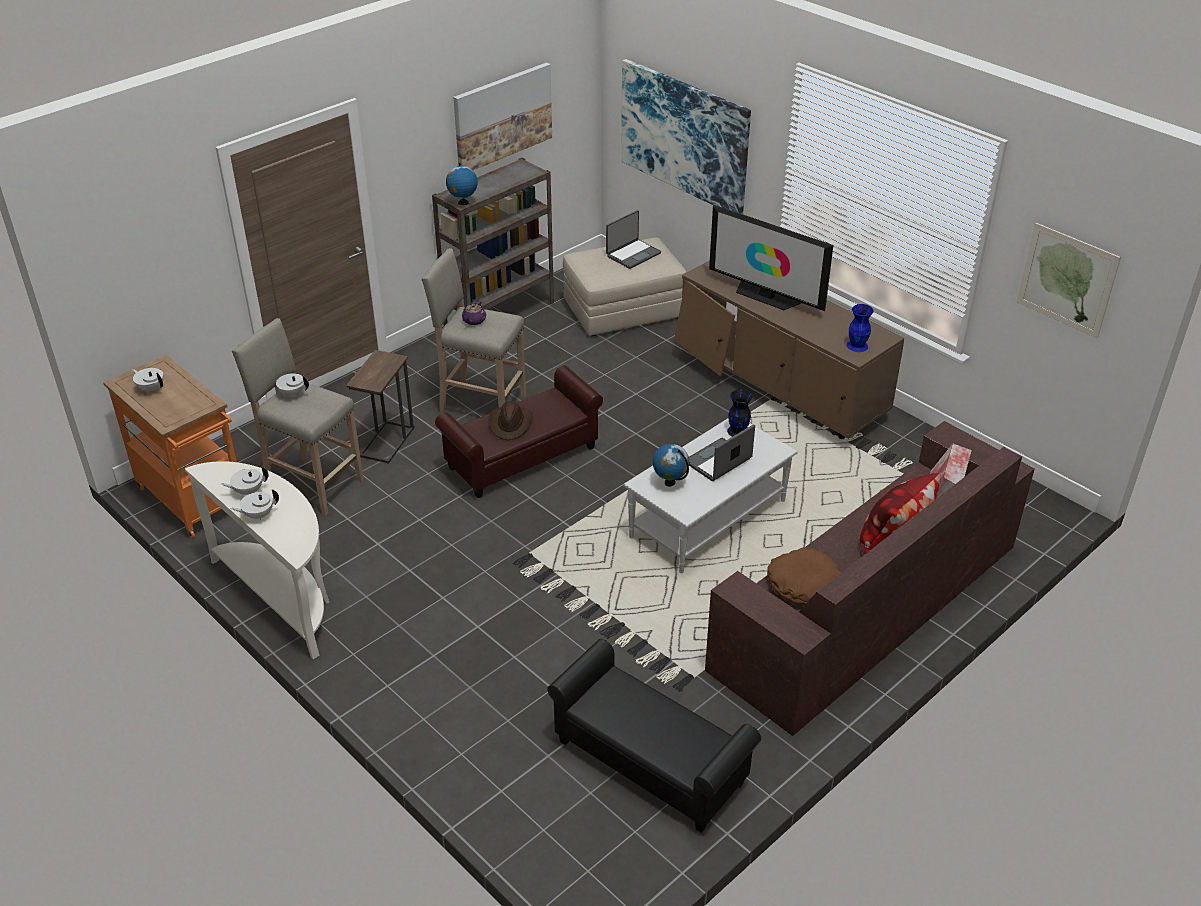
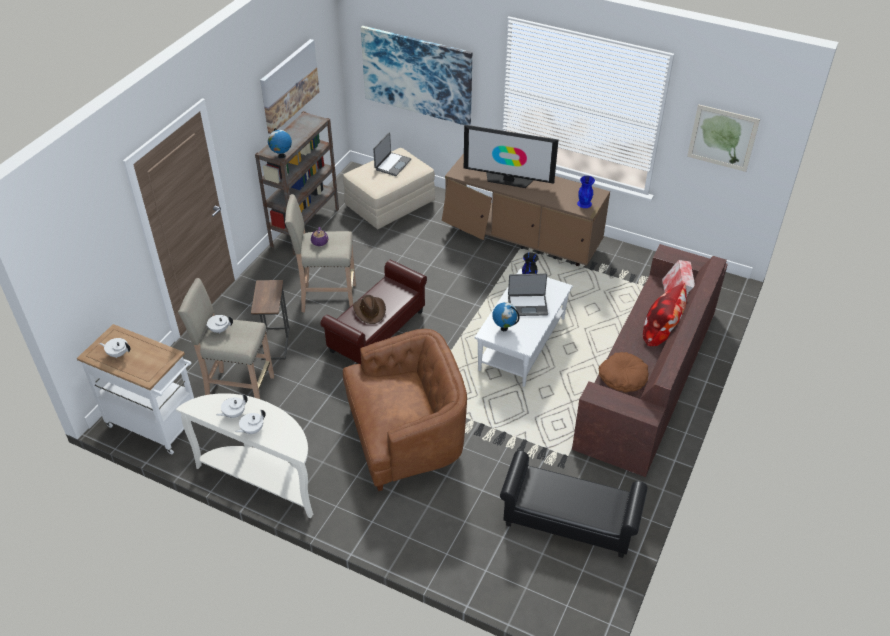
camera: 20 degrees left, 5 degrees up
(194, 501) = (156, 425): orange cart -> white cart
(489, 594) = (406, 436): none -> brown armchair
(719, 461) = (527, 305): laptop -> laptop turned 120 degrees counterclockwise

